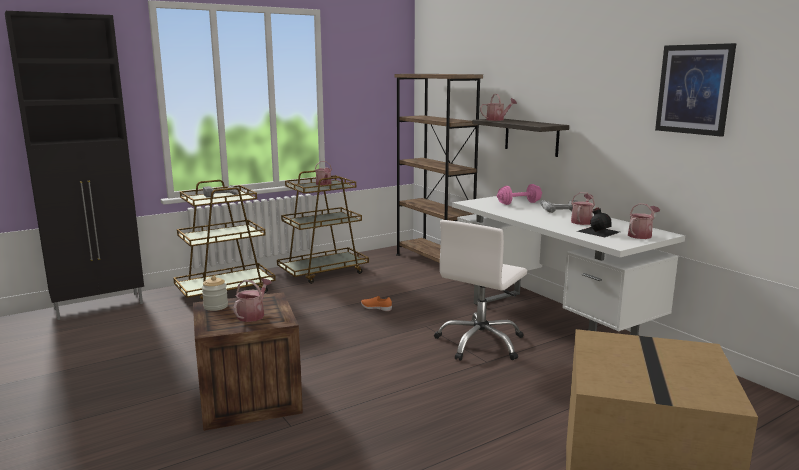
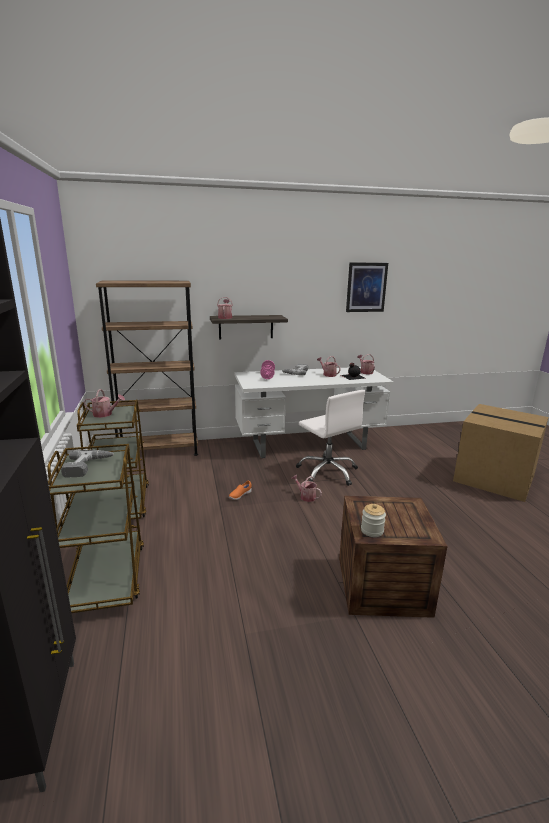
camera: 70 degrees left, 5 degrees up
(253, 315) = (397, 514): watering can -> watering can (306, 496)

